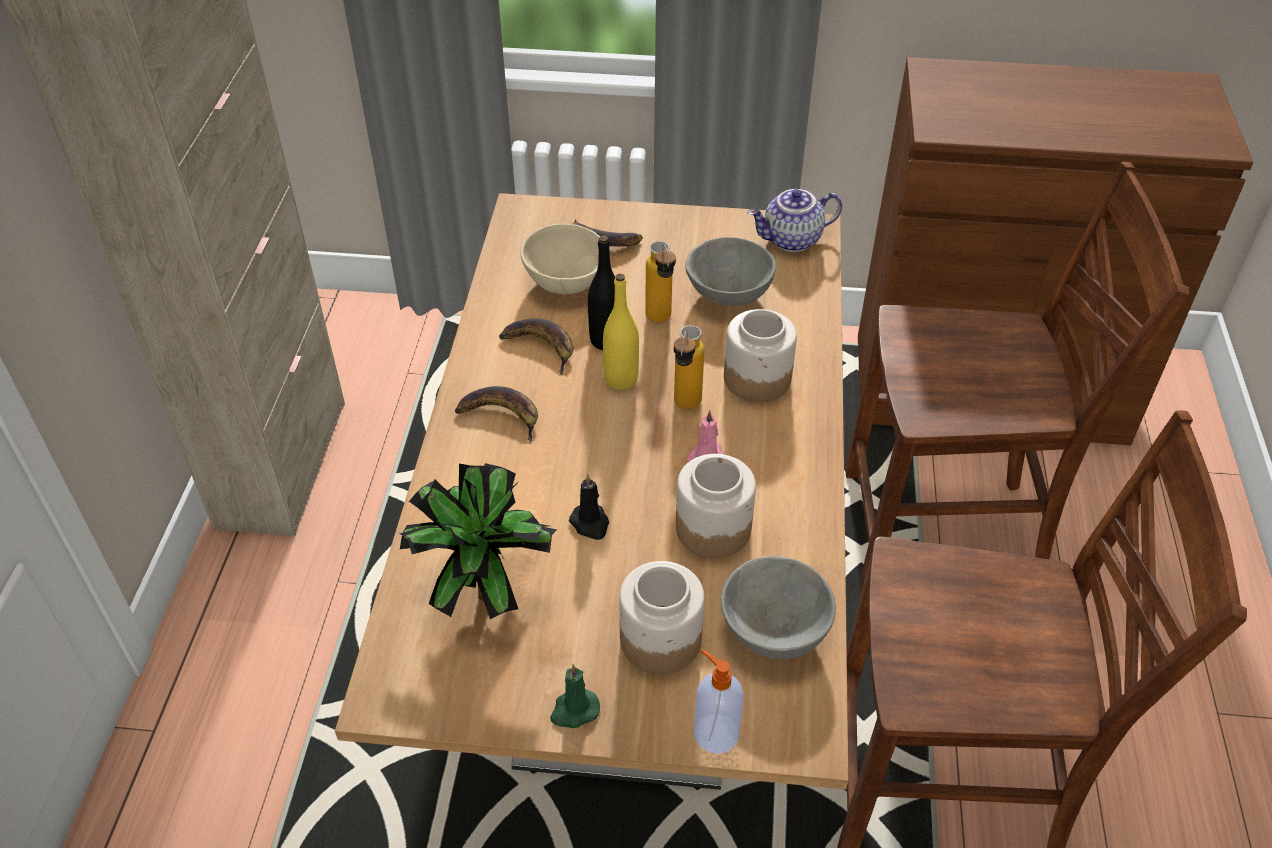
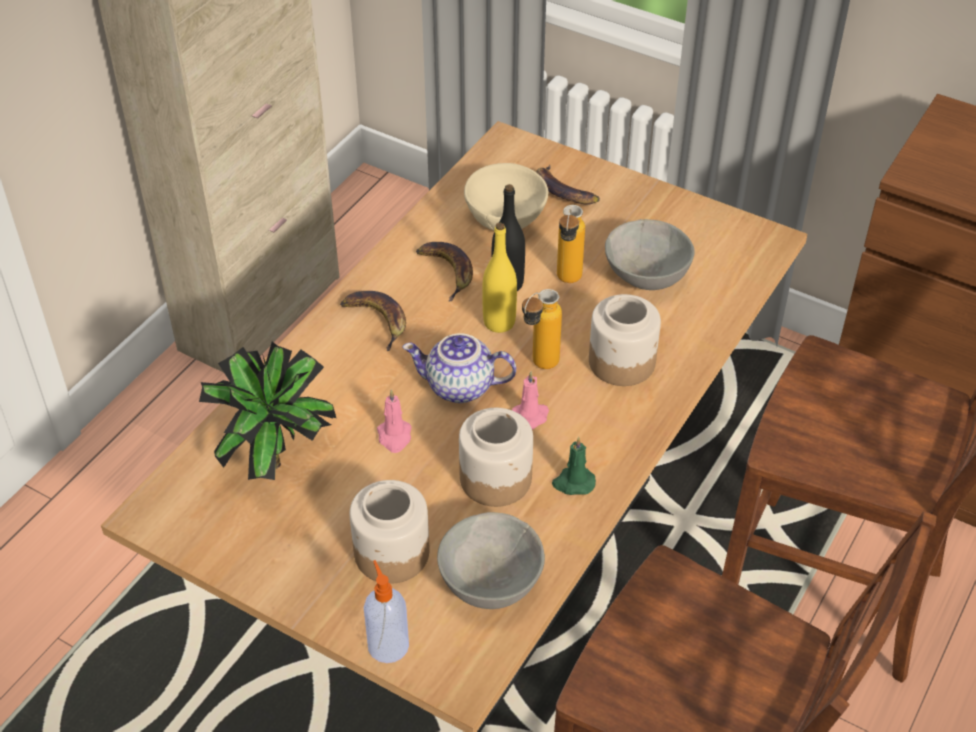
camera: 25 degrees right, 0 degrees up
(574, 710) = (287, 582): green candle -> green candle (573, 483)
(590, 523) = (394, 437): black candle -> pink candle
(792, 240) = (741, 244): teapot -> teapot (459, 388)

